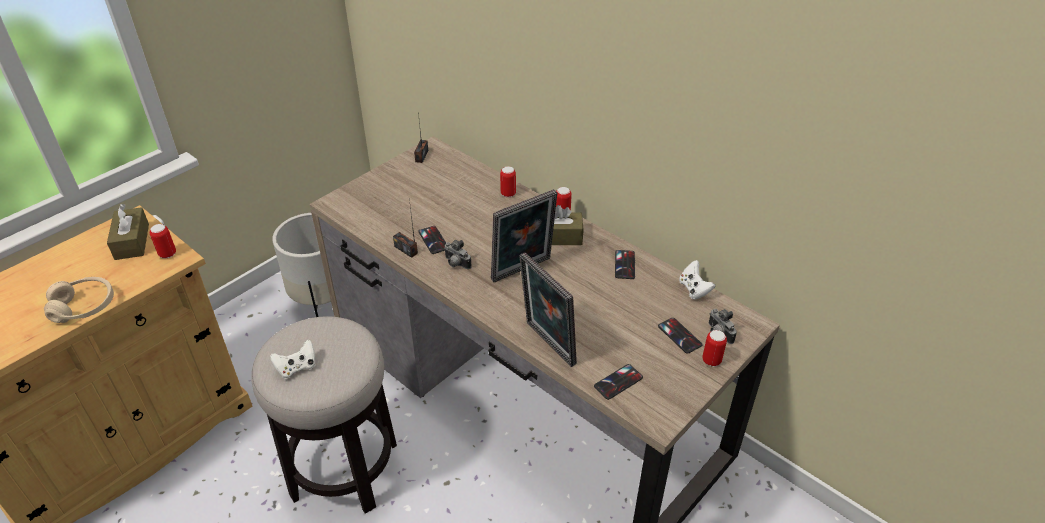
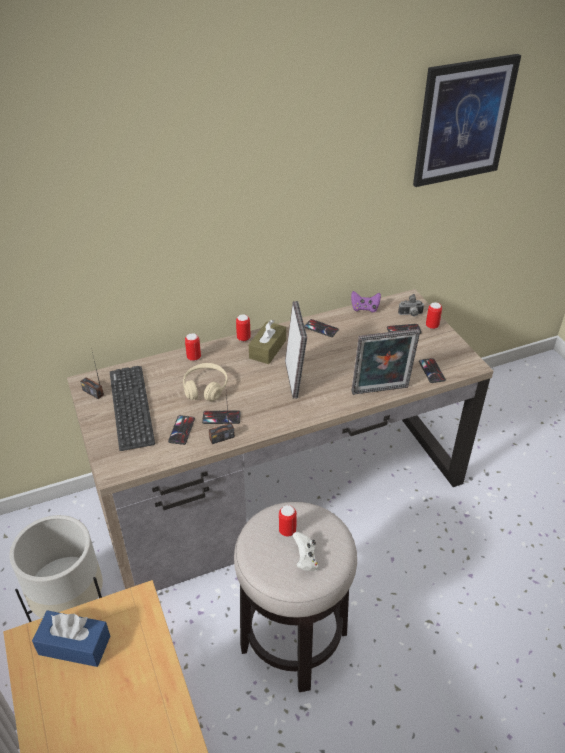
camera: 65 degrees left, 0 degrees up
(84, 307) = (165, 705): beige headphones -> beige headphones (205, 388)
(132, 241) = (74, 645): brown tissue box -> blue tissue box
(167, 254) = (123, 611): can -> can (287, 531)
(402, 222) = (181, 430): none -> phone
(415, 183) = (131, 407): none -> keyboard
(456, 264) = (261, 413): camera -> none
(694, 289) = (364, 308): white game controller -> purple game controller
(902, 130) = (463, 121): none -> picture

